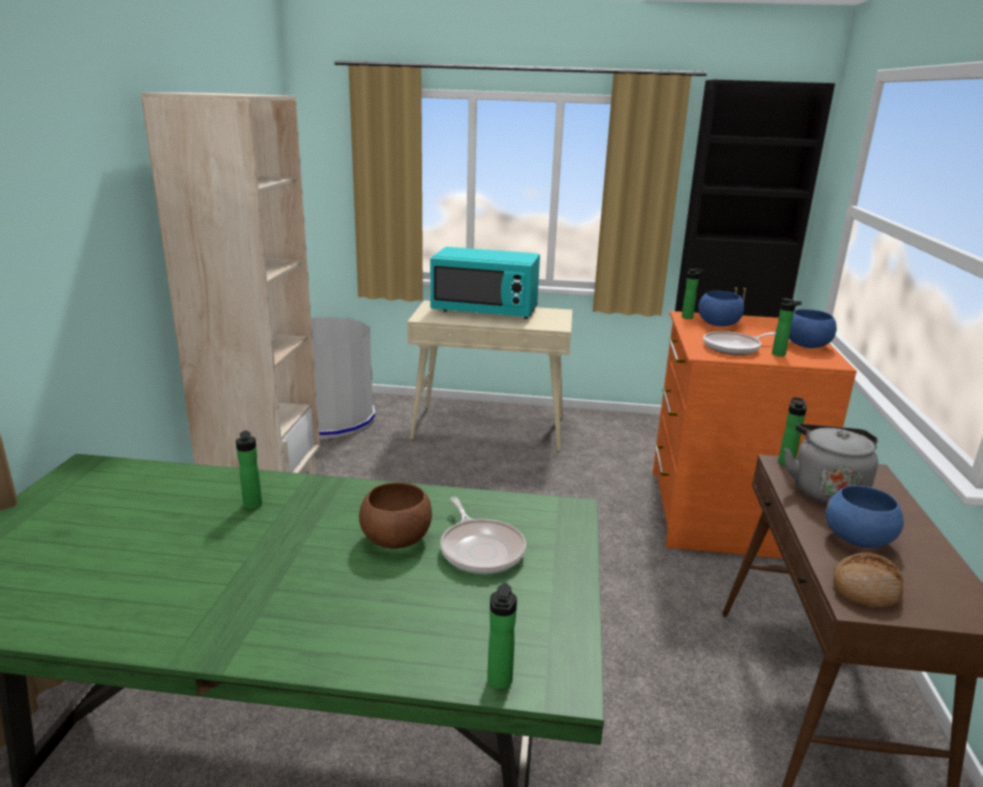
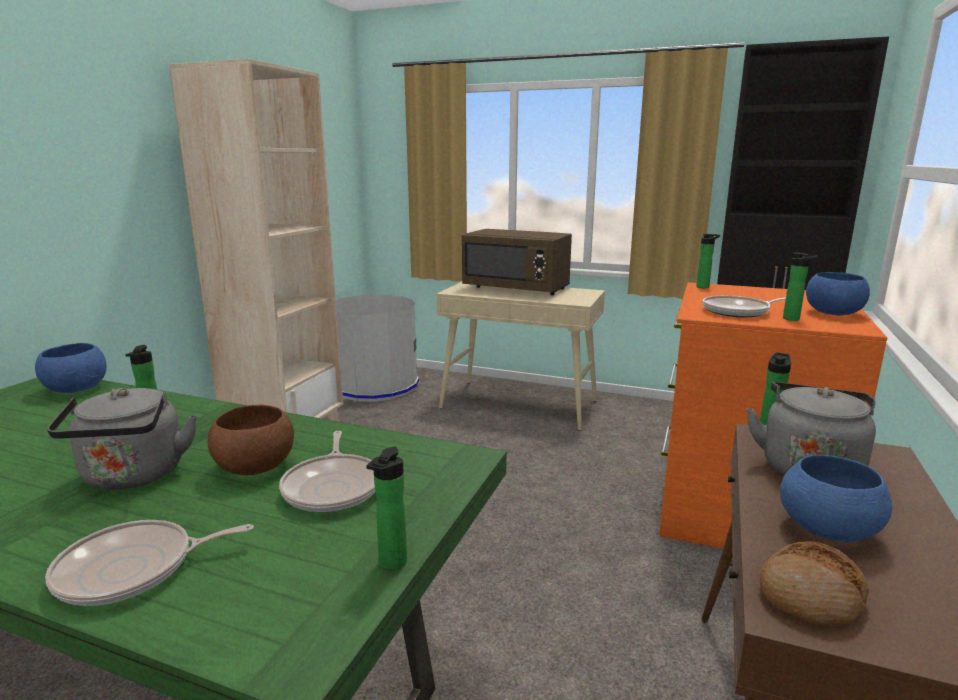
camera: 15 degrees right, 5 degrees down
(292, 562) = (133, 477): none -> grey kettle
(378, 642) = (133, 569): none -> frying pan
(485, 311) = (516, 288): turquoise microwave -> brown microwave
(499, 683) = (219, 641): bottle -> bottle (390, 564)
(718, 324) = (735, 293): blue bowl -> blue bowl (77, 388)

